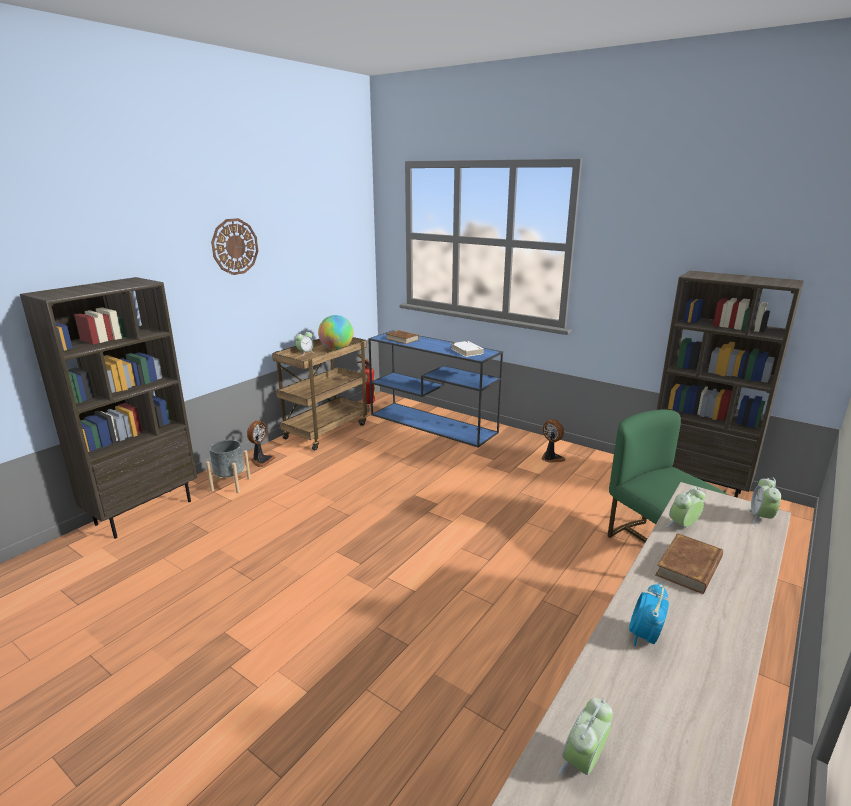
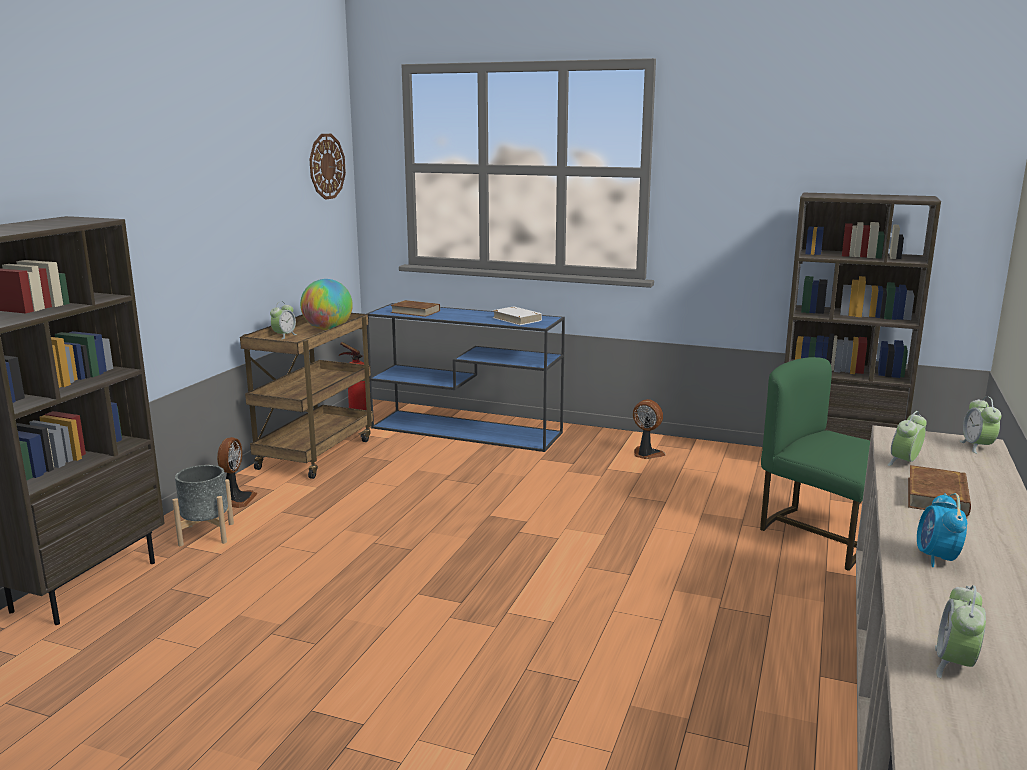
camera: 15 degrees left, 5 degrees down
(234, 246) = (189, 177): wall clock -> wall clock (326, 166)

